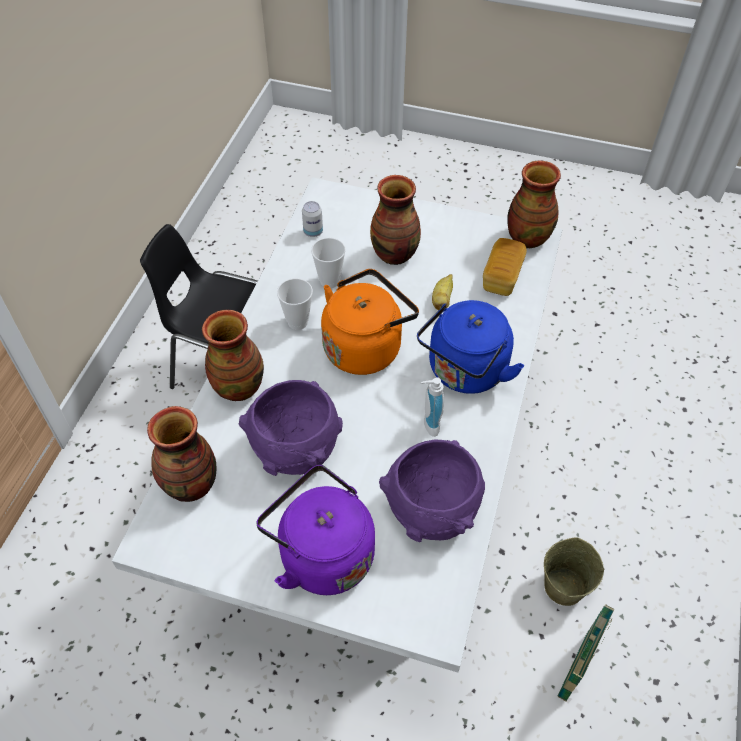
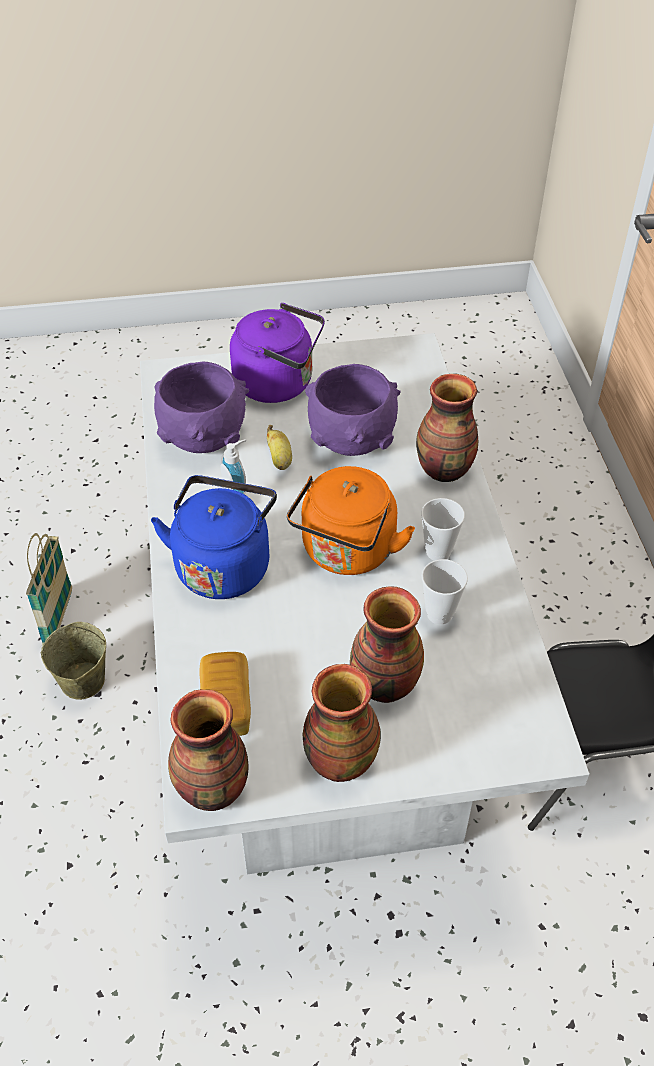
camera: 155 degrees right, 5 degrees down
(191, 485) = (418, 389): vase -> vase (339, 759)
(313, 232) = (512, 675): can -> none
(442, 300) = (289, 641): banana -> banana (280, 459)

